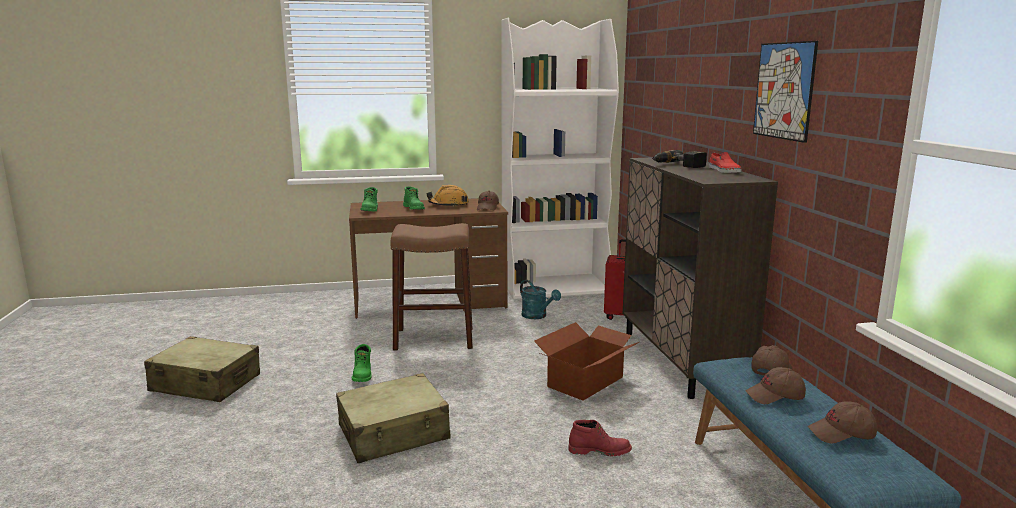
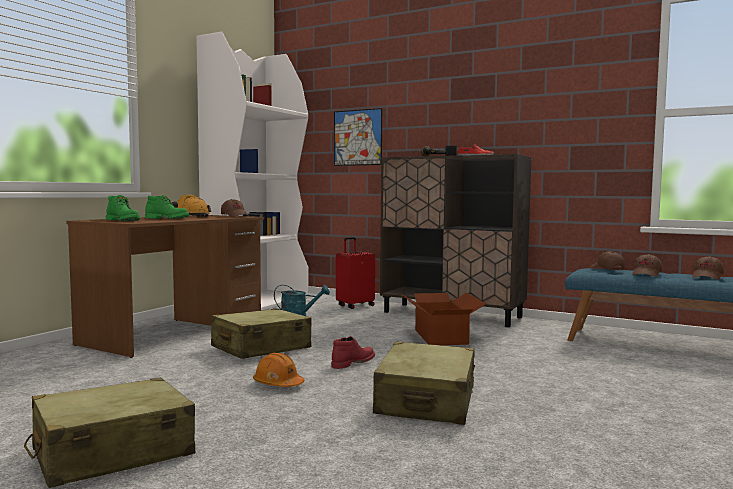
camera: 50 degrees left, 10 degrees down
(363, 375) = (278, 384): green boot -> orange hard hat
(434, 338) = (260, 348): brown stool -> beige suitcase
(599, 451) = (551, 359): red boot -> red boot (352, 363)
(784, 90) = (526, 95): picture -> picture (357, 137)

